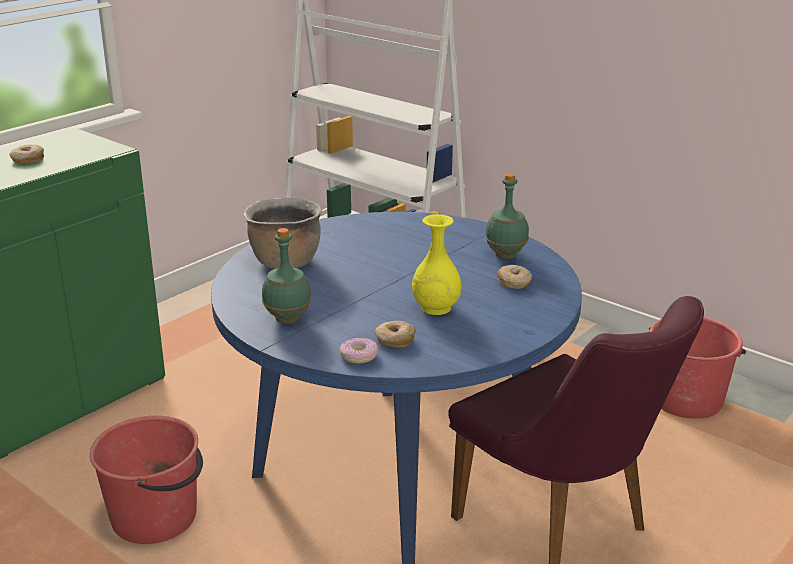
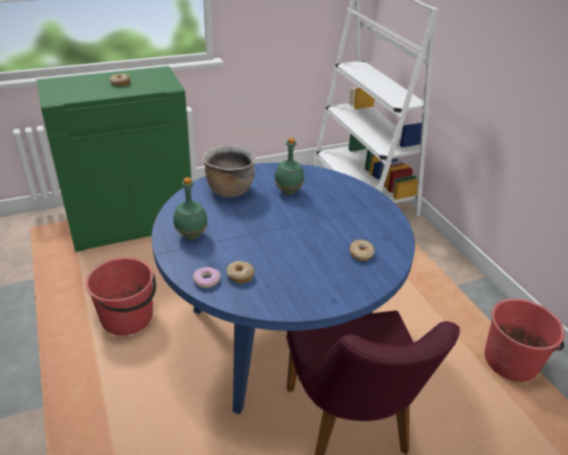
camera: 25 degrees right, 10 degrees up
(435, 307) = (289, 257): yellow vase -> none
(505, 255) = (375, 228): green bottle -> green bottle (288, 191)

